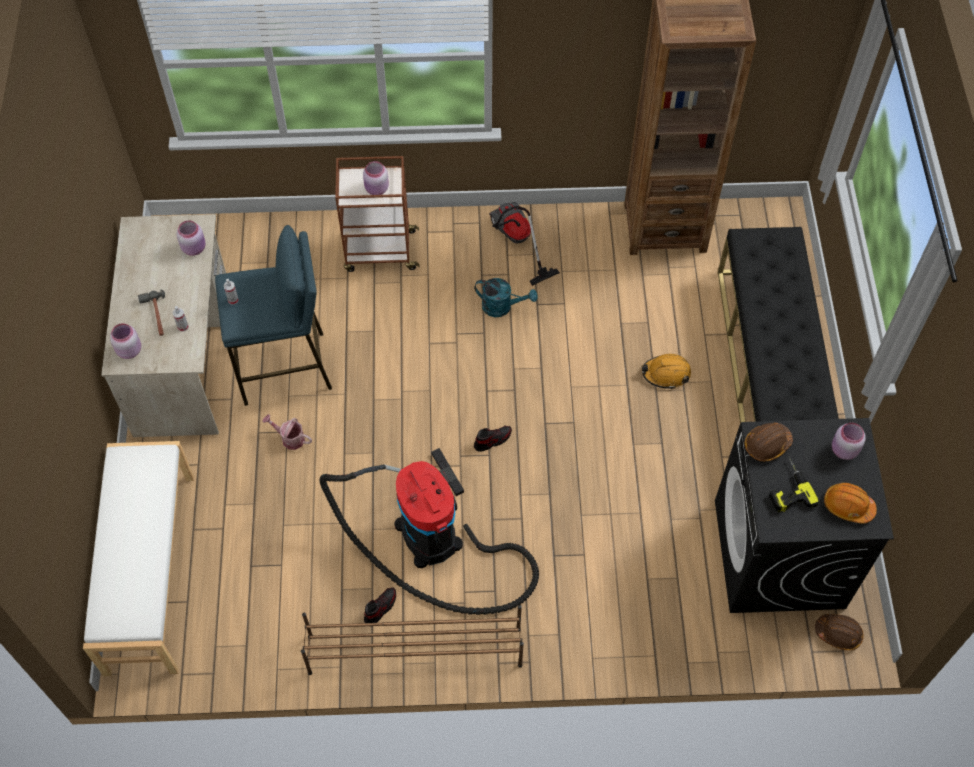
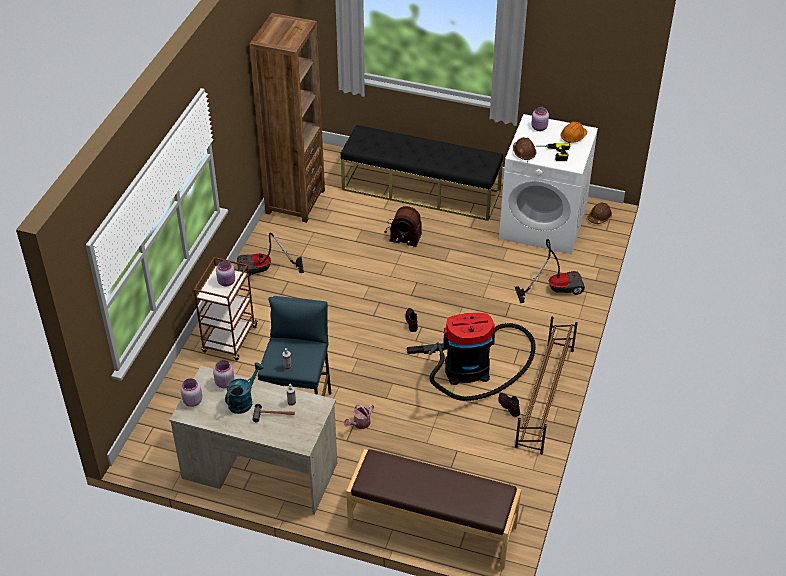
camera: 70 degrees left, 15 degrees down
(129, 350) = (295, 436): pink jar -> pink jar (192, 401)
(149, 572) = (432, 526): white bench -> brown bench
(502, 307) = (312, 291): turquoise watering can -> turquoise watering can (243, 400)
(642, 608) = (555, 288): none -> vacuum cleaner
(666, 374) = (402, 232): orange hard hat -> radio
(779, 555) = (543, 224): black washing machine -> white washing machine

